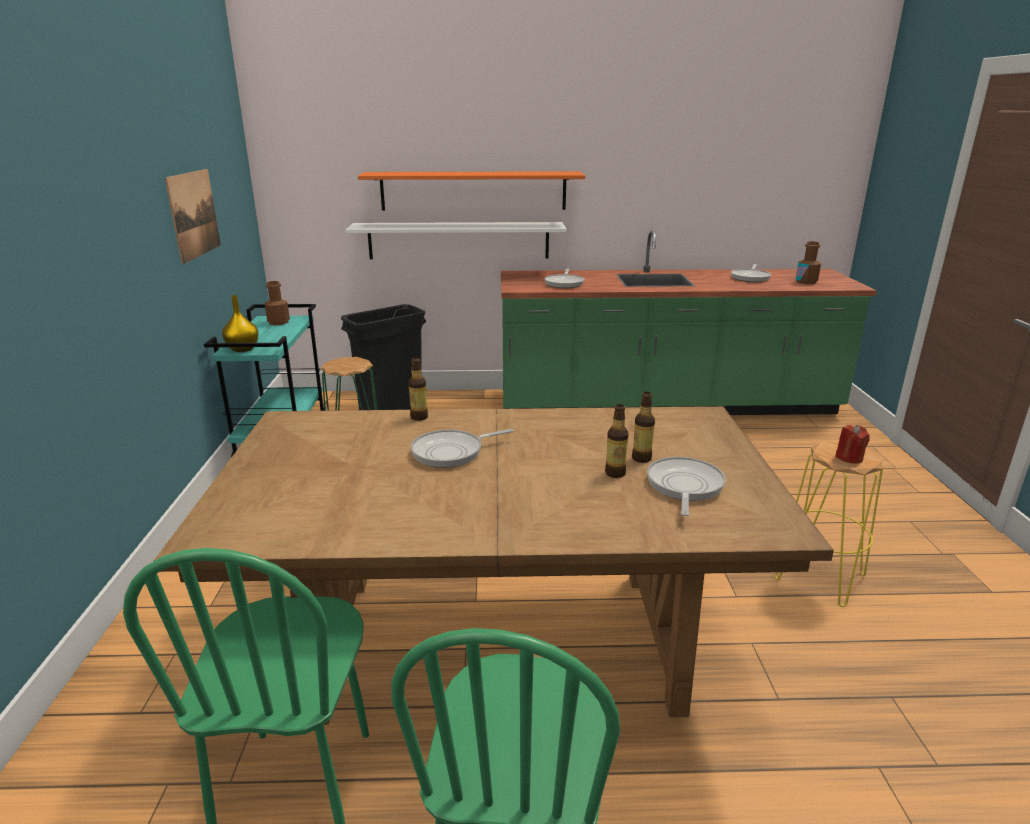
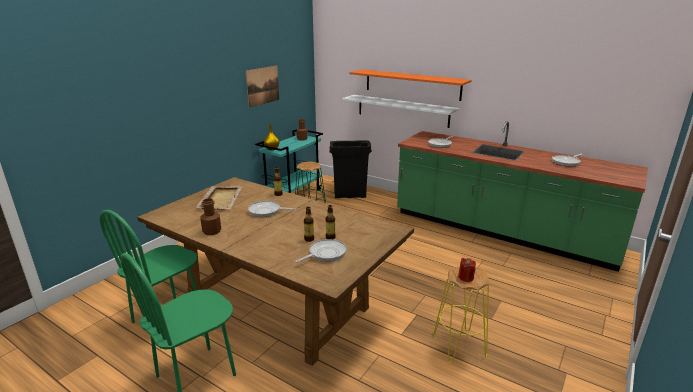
camera: 35 degrees right, 0 degrees up
(313, 458) = (221, 199): none -> beige tray
(806, 282) = (601, 172): brown bottle -> brown bottle (212, 231)

